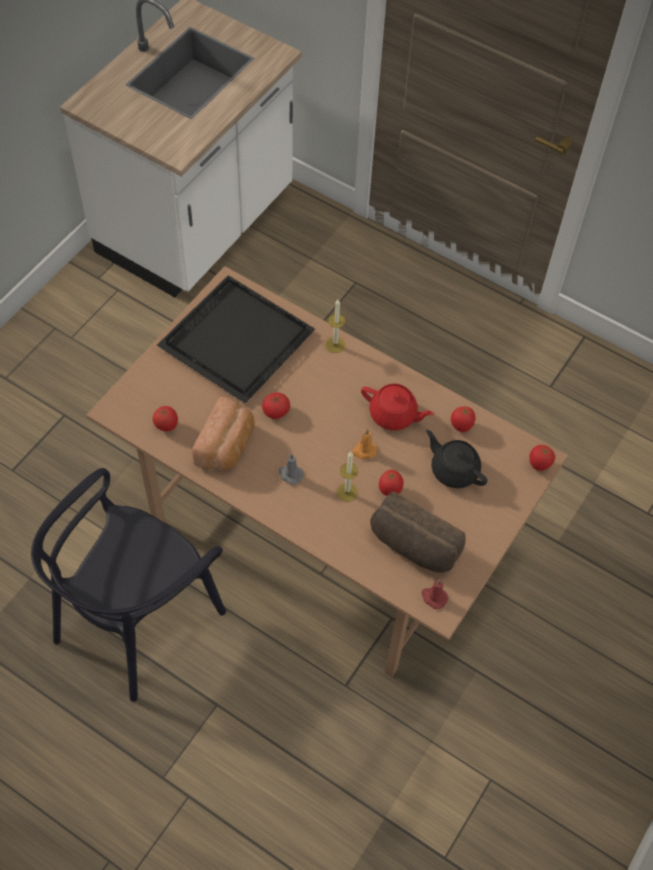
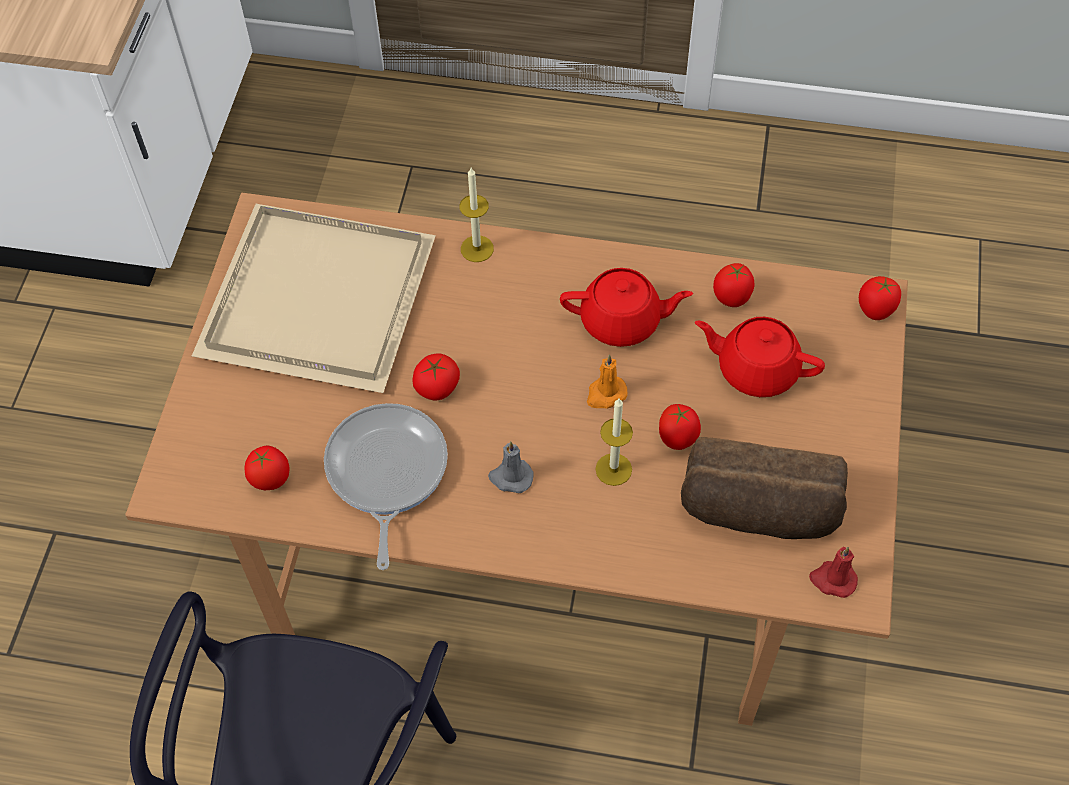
camera: 20 degrees left, 0 degrees up
(227, 446) = (386, 472): bread -> frying pan
(233, 340) = (313, 302): black tray -> beige tray
(454, 470) = (756, 369): black teapot -> red teapot

